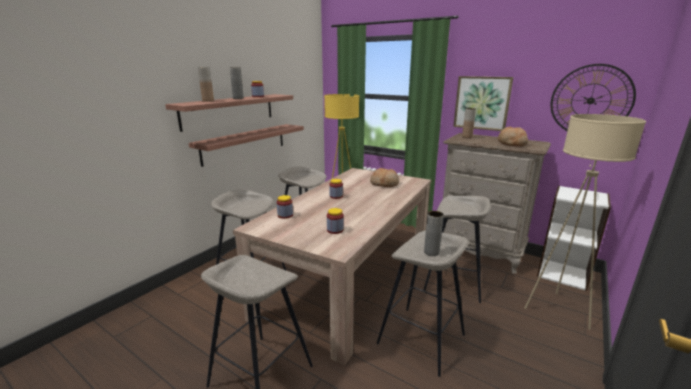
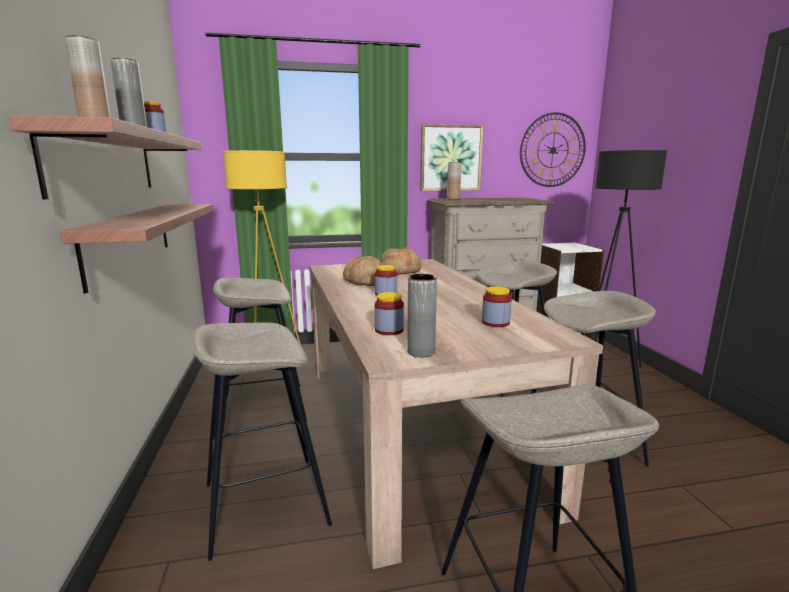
camera: 45 degrees left, 5 degrees down
(431, 252) = (598, 315): grey vase -> grey vase (421, 352)
(511, 143) = (509, 199): bread -> bread (366, 282)
(557, 310) = (604, 363): beige floor lamp -> black floor lamp

